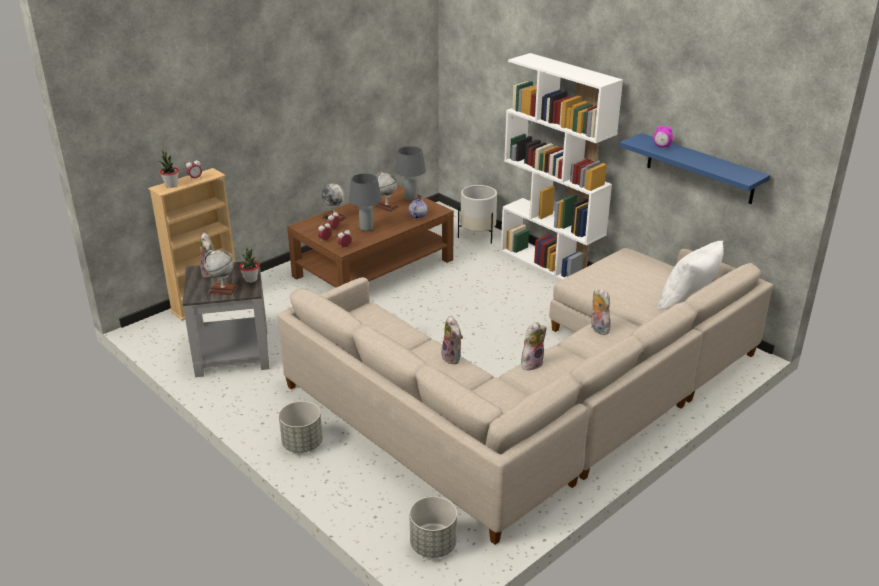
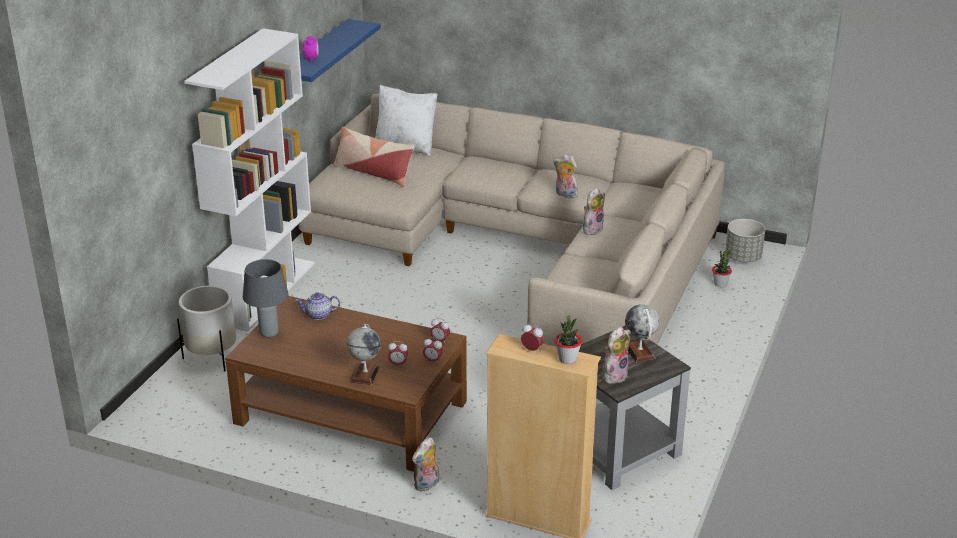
camera: 115 degrees left, 0 degrees up
(251, 280) = (603, 342): potted plant -> potted plant (720, 284)
(302, 444) = (706, 348): grey planter -> none
(366, 229) = (381, 340): grey table lamp -> none
(386, 206) = (305, 345): globe -> none
(598, 328) = (485, 176): plush toy -> plush toy (427, 485)
(637, 277) = (373, 173): none -> pillow

